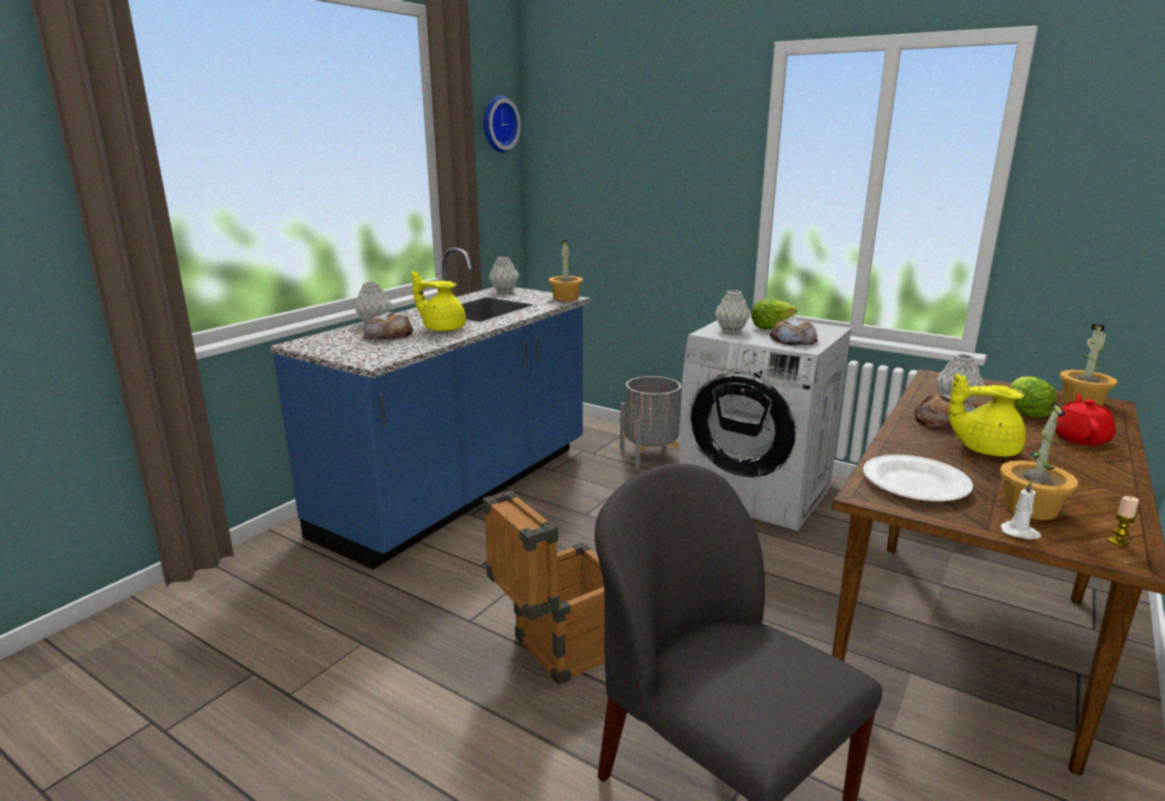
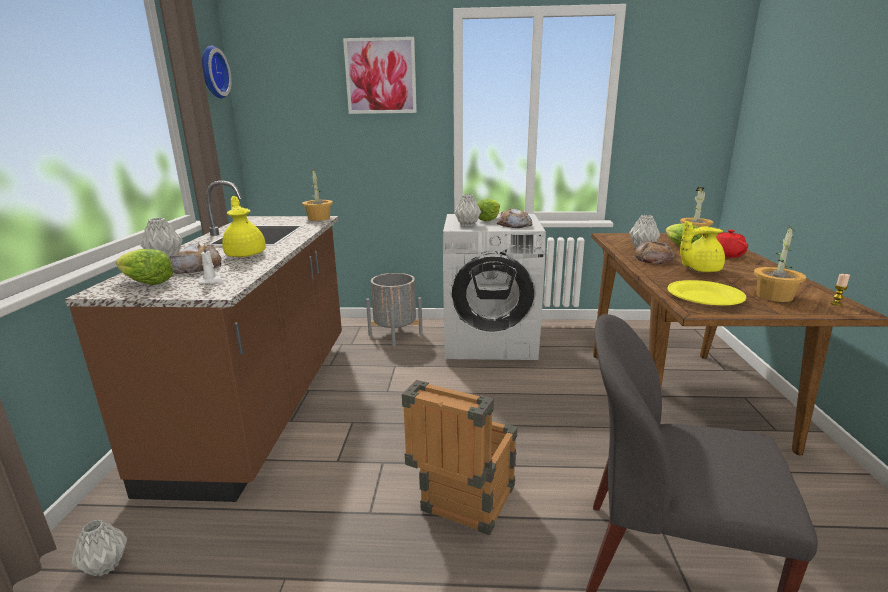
camera: 30 degrees left, 0 degrees up
(334, 343) = (145, 283): none -> lettuce
(442, 328) = (246, 254): yellow teapot -> yellow teapot turned 75 degrees clockwise
(461, 491) = (264, 403): blue counter -> brown counter
(504, 291) = (256, 220): grey vase -> grey vase (106, 565)
(679, 129) = (381, 76): none -> picture
(915, 484) = (704, 297): white plate -> yellow plate
(1020, 533) = (795, 311): white candle -> white candle (212, 281)

